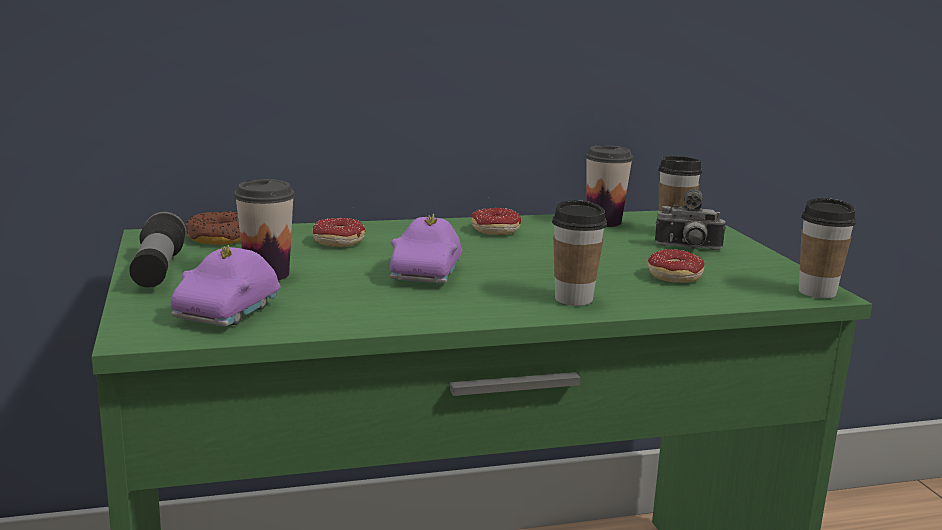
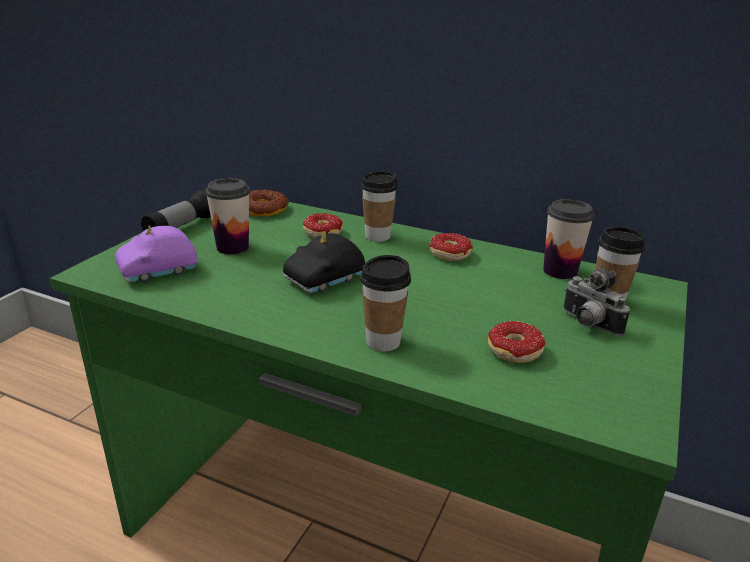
camera: 40 degrees right, 10 degrees up
(428, 274) = (325, 280): purple toy car -> black toy car
(817, 292) = (631, 426): cup -> cup (377, 236)

